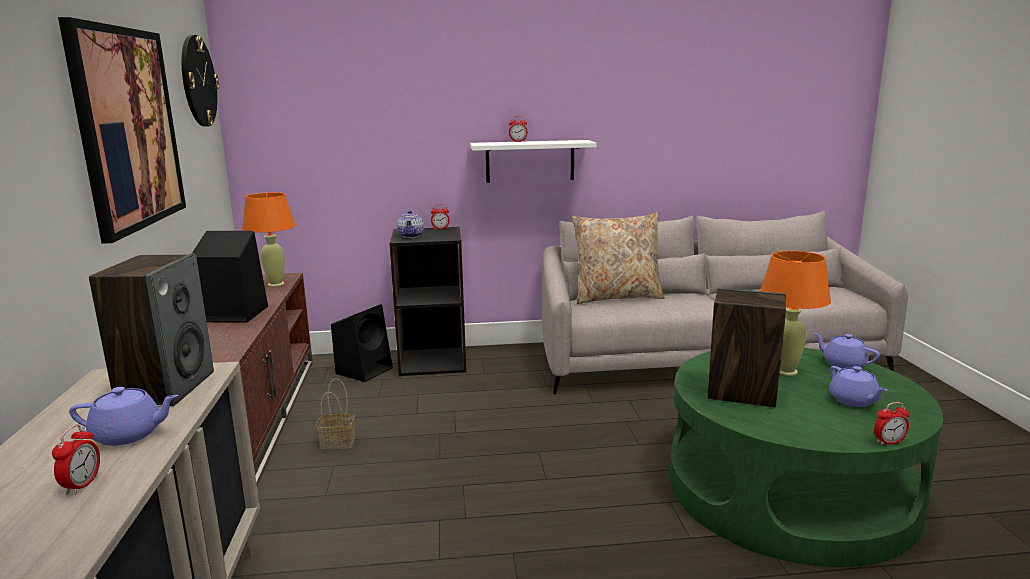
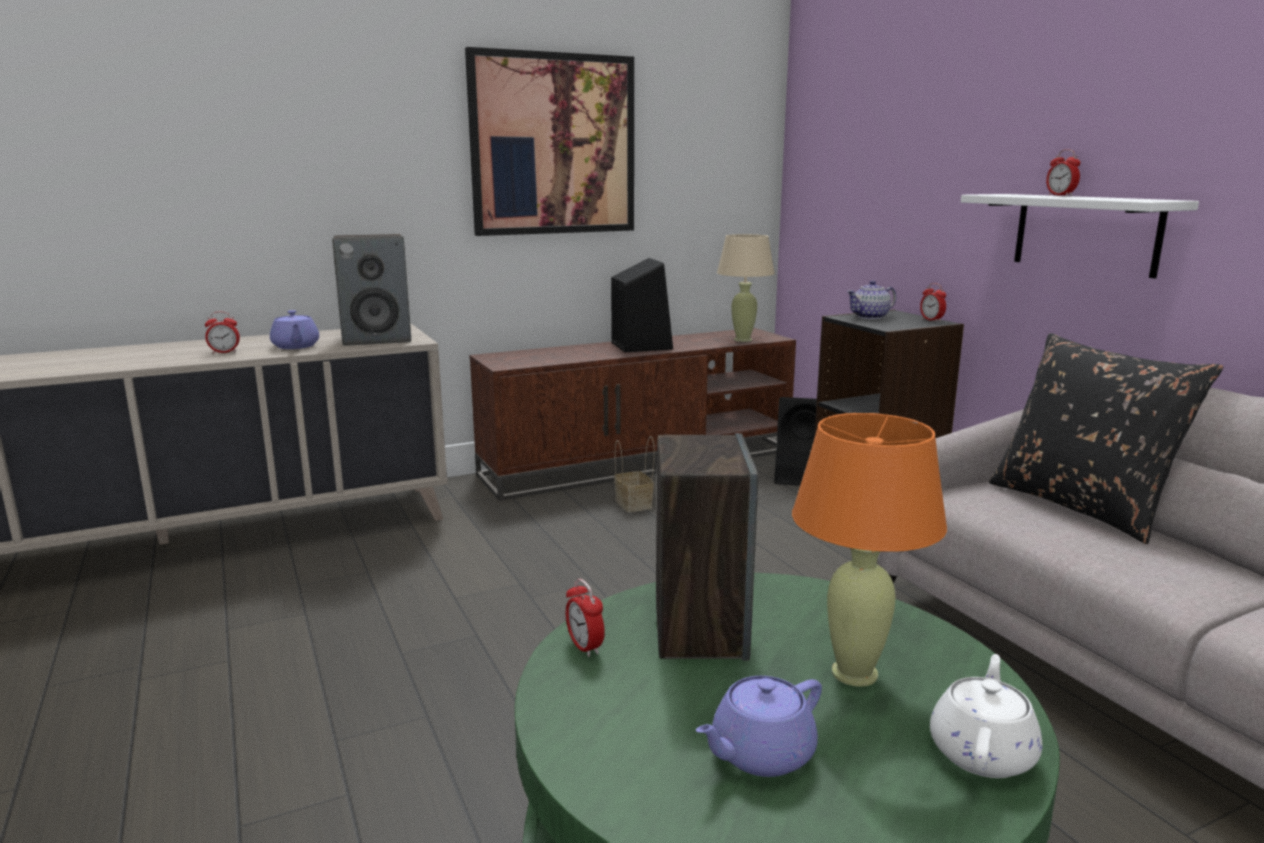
camera: 70 degrees right, 0 degrees up
(198, 81) = (731, 107): wall clock -> none
(275, 284) = (743, 339): orange table lamp -> beige table lamp
(617, 297) = (1081, 506): beige pillow -> black pillow
(843, 364) = (982, 752): purple teapot -> white teapot
(888, 442) = (573, 786): alarm clock -> alarm clock (585, 647)

